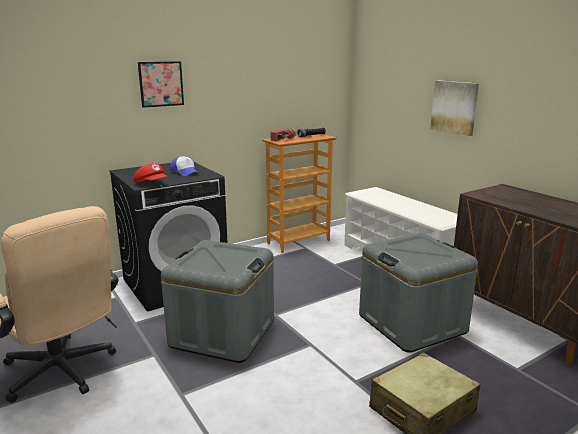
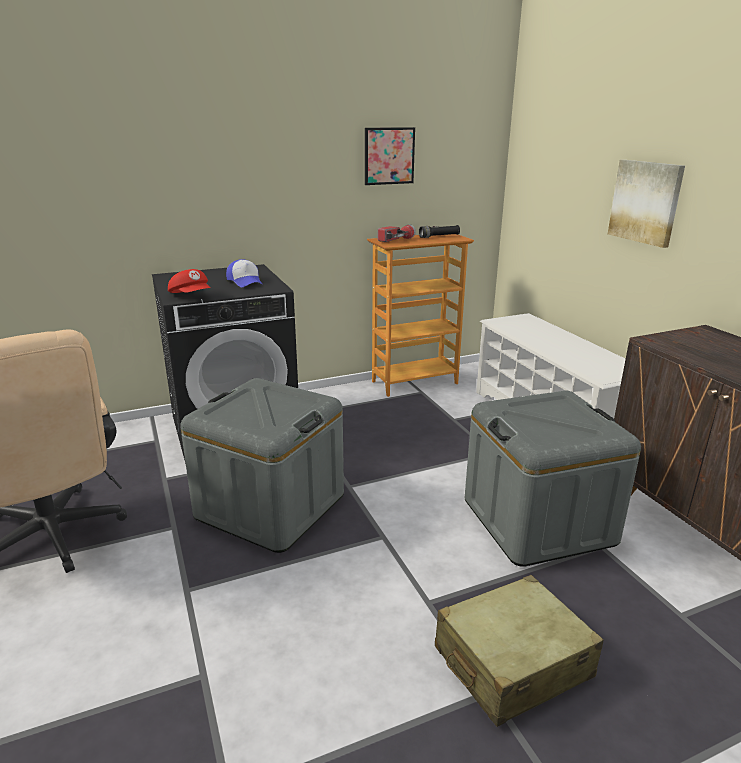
camera: 10 degrees right, 5 degrees up
(161, 84) = (223, 158): picture -> picture (389, 156)

